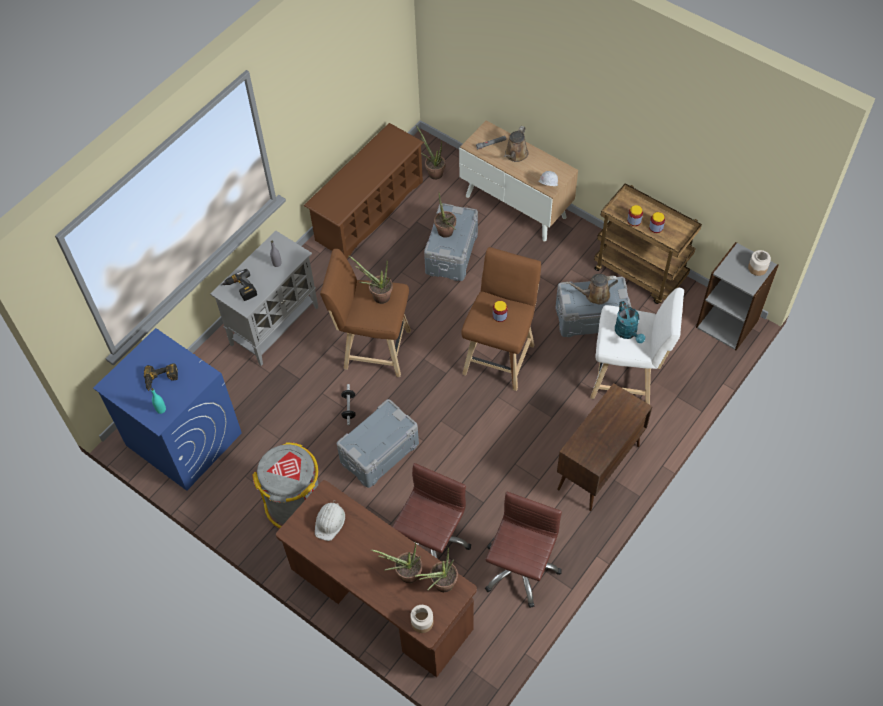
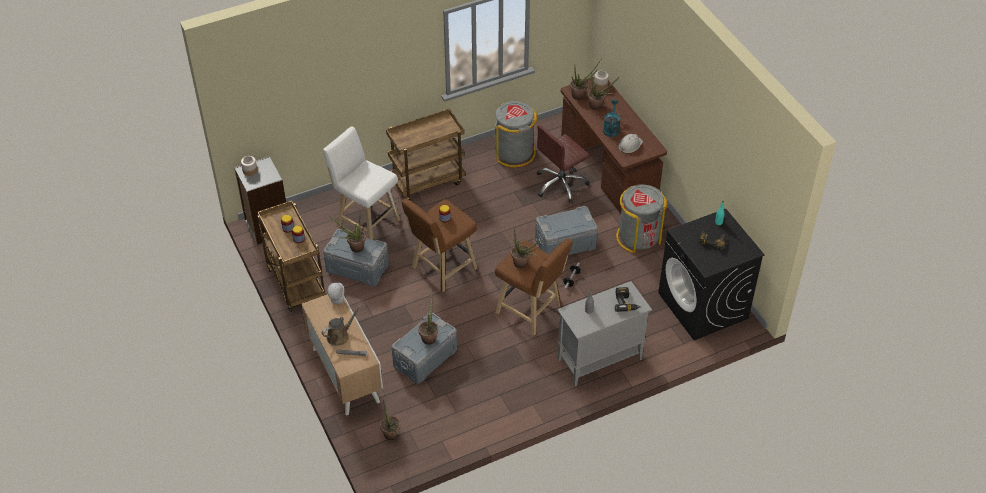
camera: 155 degrees left, 10 degrees down
(183, 439) = (703, 306): blue washing machine -> black washing machine
(369, 211) = (470, 424): brown shoe rack -> none
(519, 569) = (514, 152): brown office chair -> grey trash can
(594, 295) = (354, 248): brown watering can -> potted plant
(598, 468) = (427, 181): brown cabinet -> brown cart
(628, 333) = (368, 175): turquoise watering can -> turquoise watering can (611, 128)

